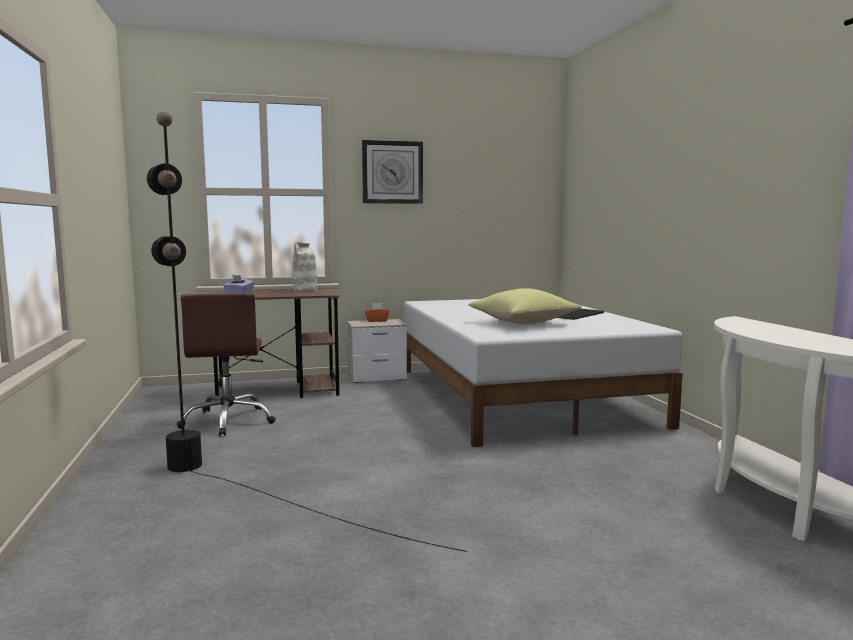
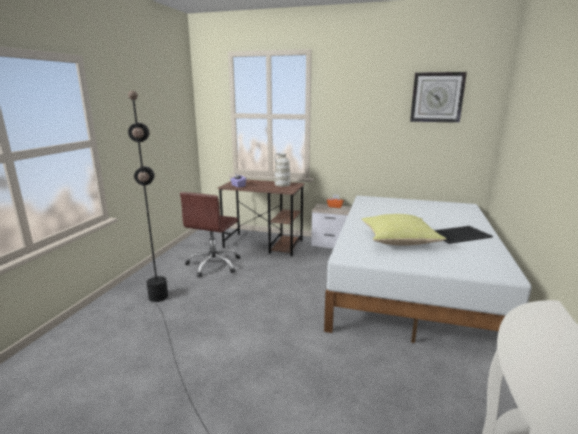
camera: 30 degrees right, 10 degrees up
(392, 172) = (354, 102): wall clock -> wall clock (437, 97)

